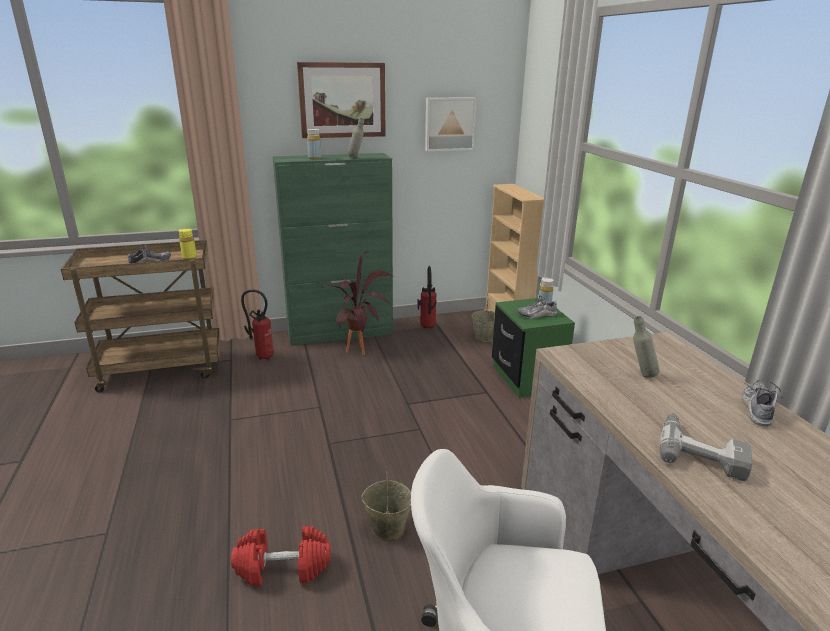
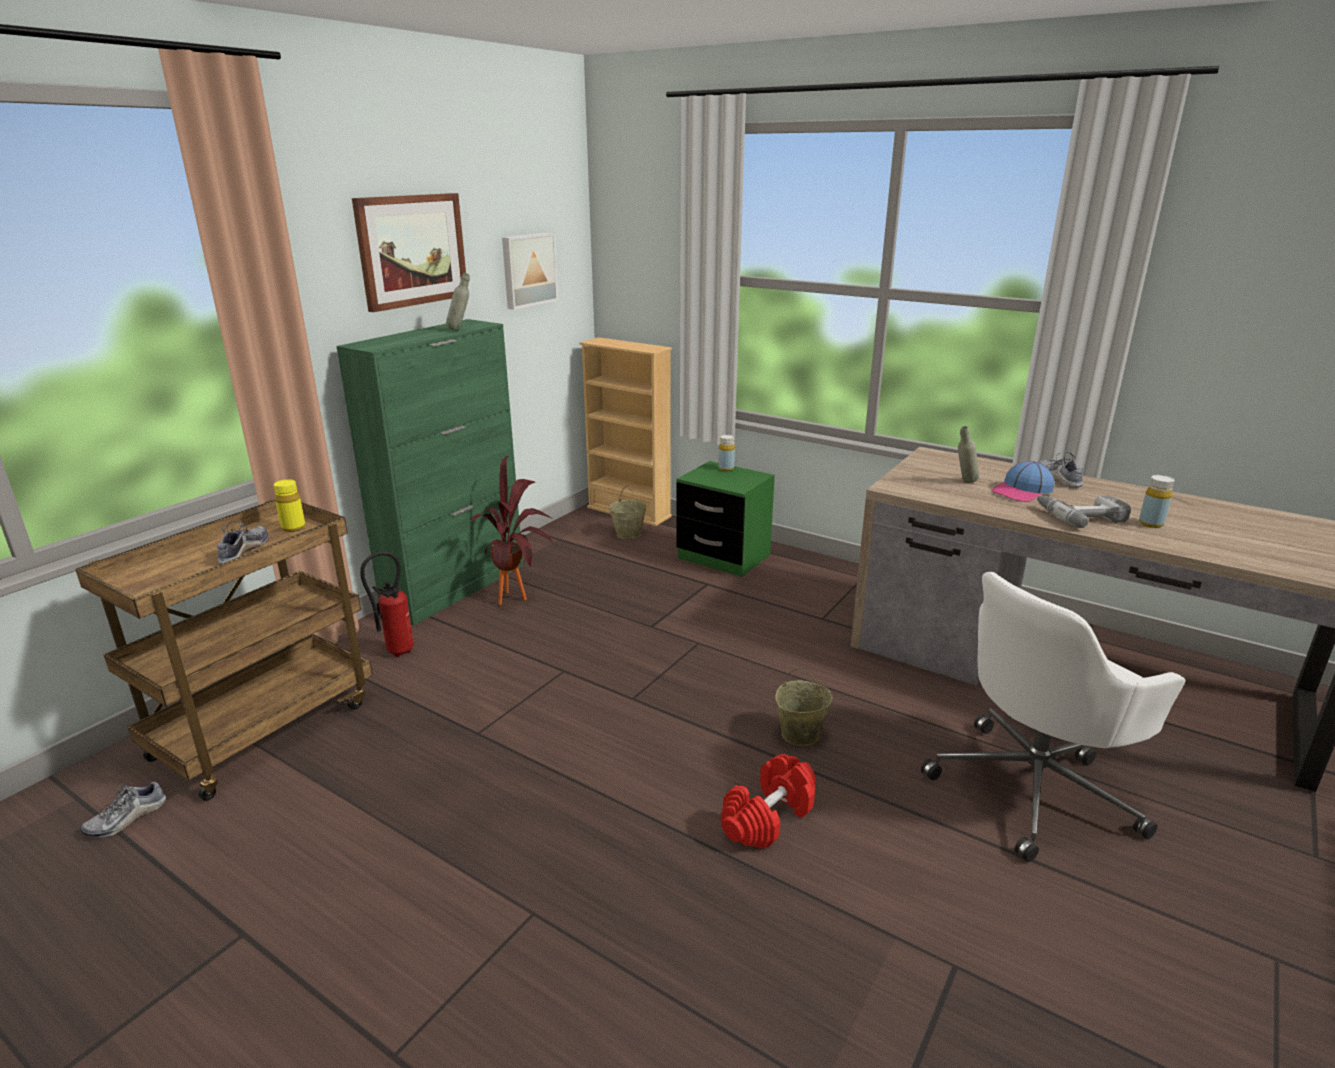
camera: 40 degrees left, 0 degrees up
(314, 158) = (410, 339): yellow bottle -> yellow bottle (1151, 524)
(427, 327) = (551, 545): fire extinguisher -> none
(536, 315) = (733, 478): shoe -> shoe (127, 818)
(685, 405) = (1022, 491): none -> cap

